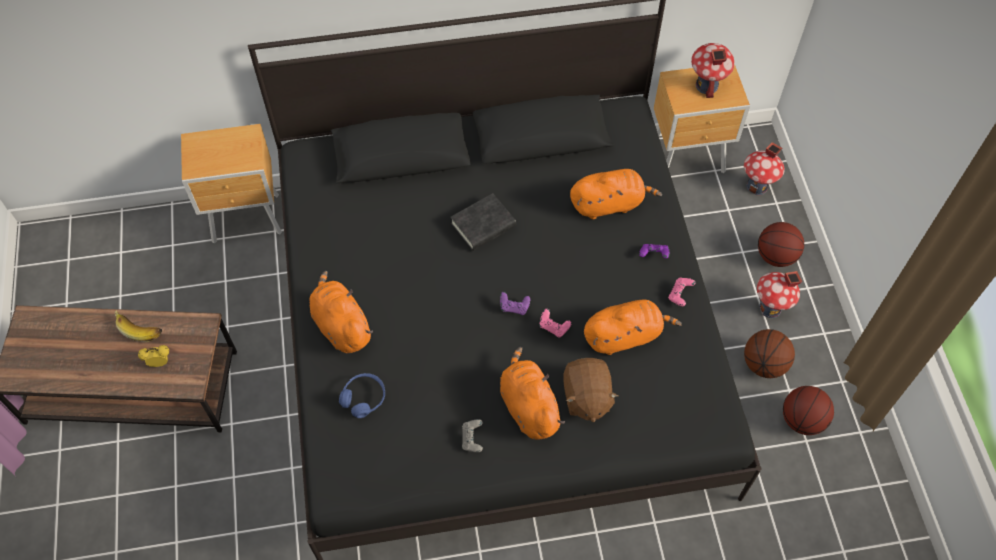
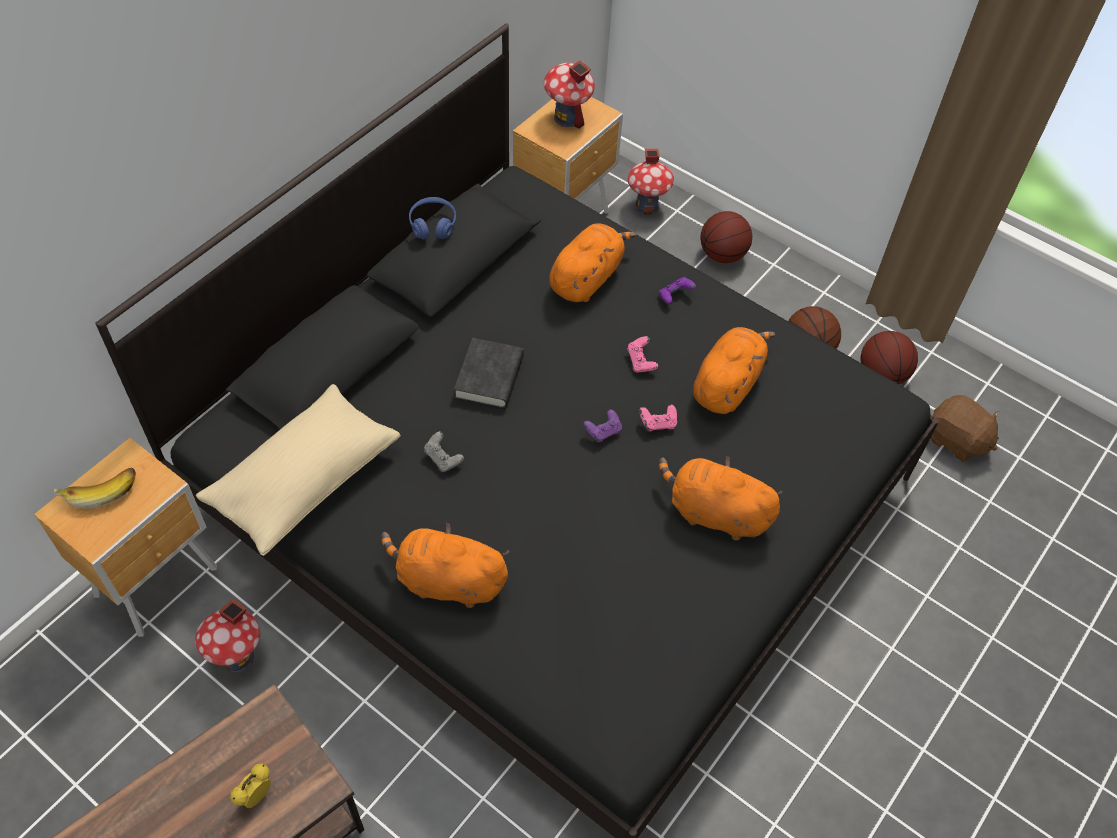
camera: 45 degrees left, 5 degrees down
(141, 327) = (189, 776): banana -> banana (100, 490)
(325, 212) = (304, 480): none -> beige pillow
(364, 398) = (551, 633): blue headphones -> blue headphones (433, 225)
(472, 439) = (698, 585): grey game controller -> grey game controller (443, 458)
(586, 397) = (754, 464): brown plush toy -> brown plush toy (956, 440)
(680, 295) = (734, 315): pink game controller -> pink game controller (641, 362)
(770, 308) = (763, 301): toy house -> toy house (238, 657)

